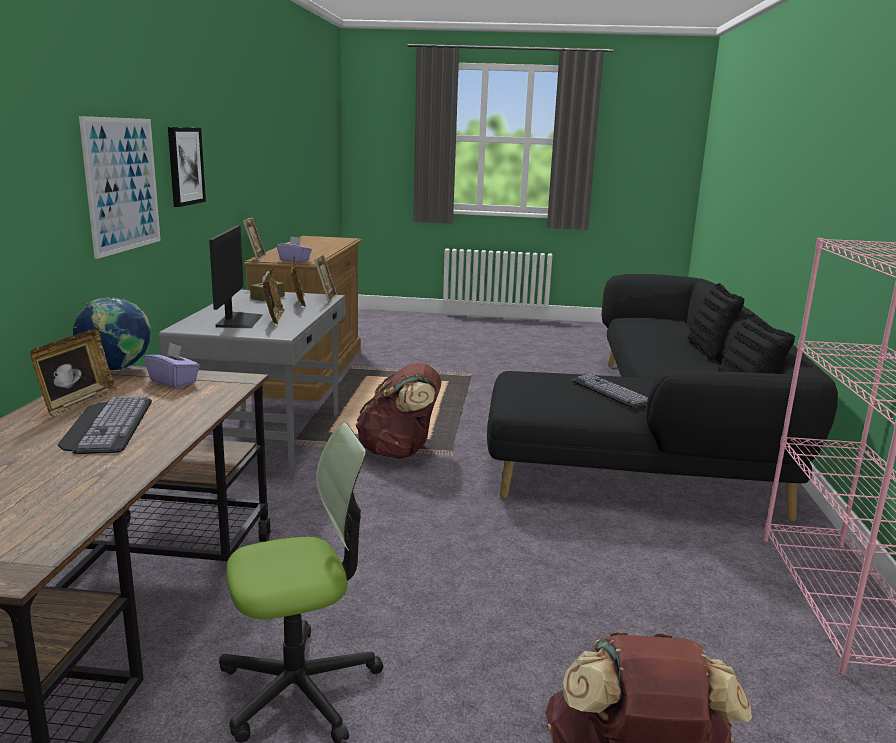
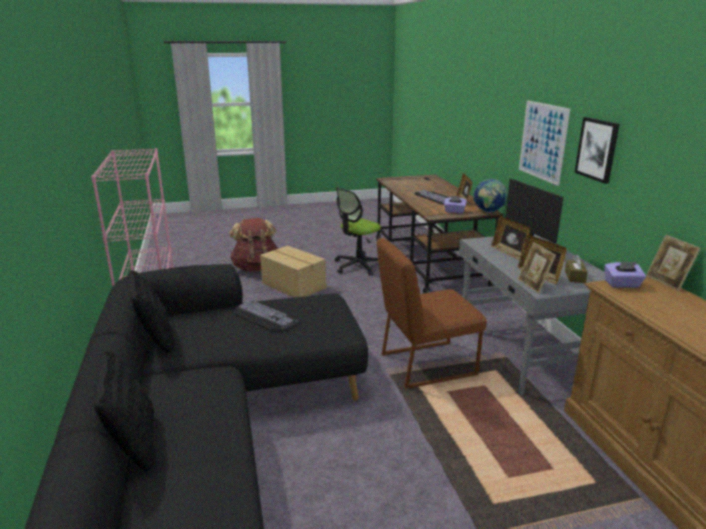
camera: 160 degrees right, 5 degrees up
(399, 452) = (425, 364): brown backpack -> brown chair
(527, 646) = (293, 286): none -> cardboard box

